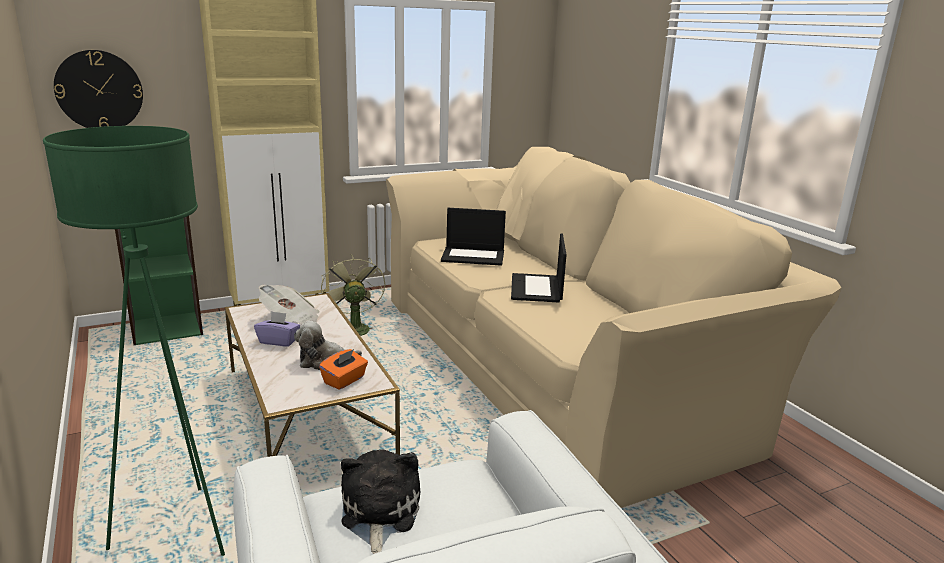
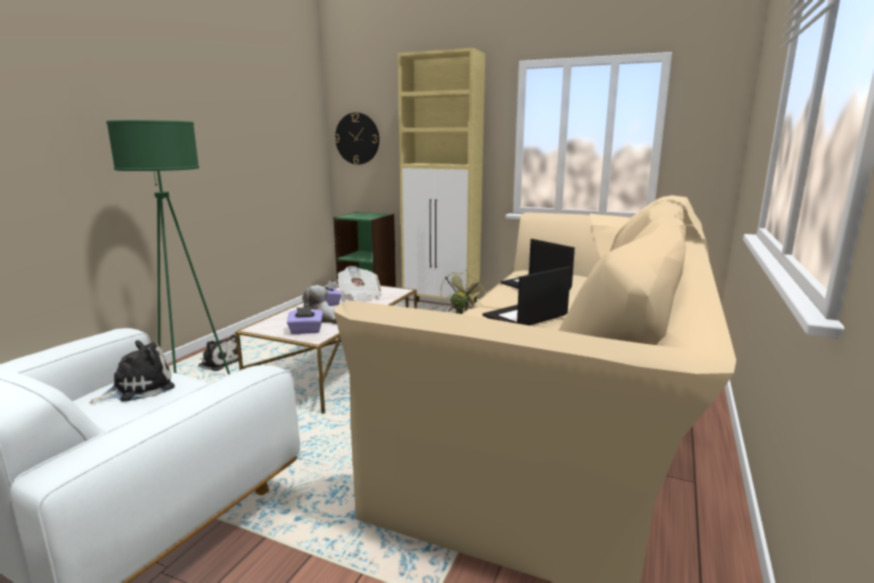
camera: 50 degrees right, 5 degrees down
(142, 486) = (219, 363): none -> plush toy
(344, 380) = (306, 331): orange tissue box -> purple tissue box

